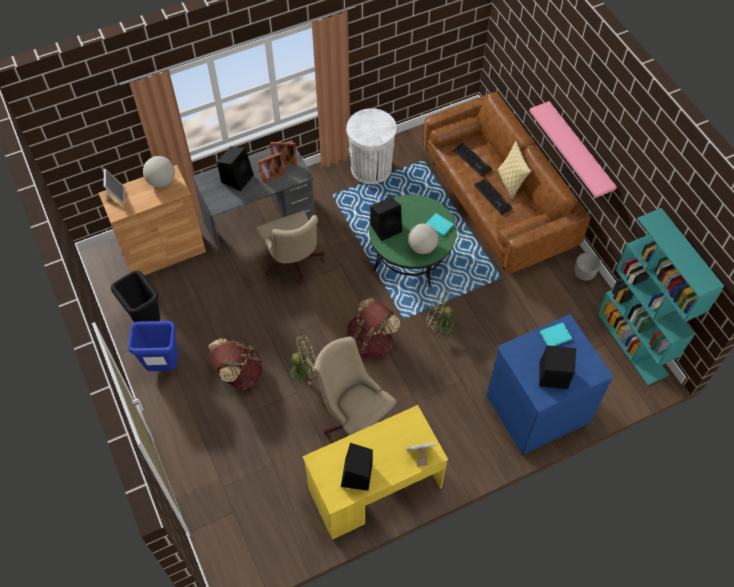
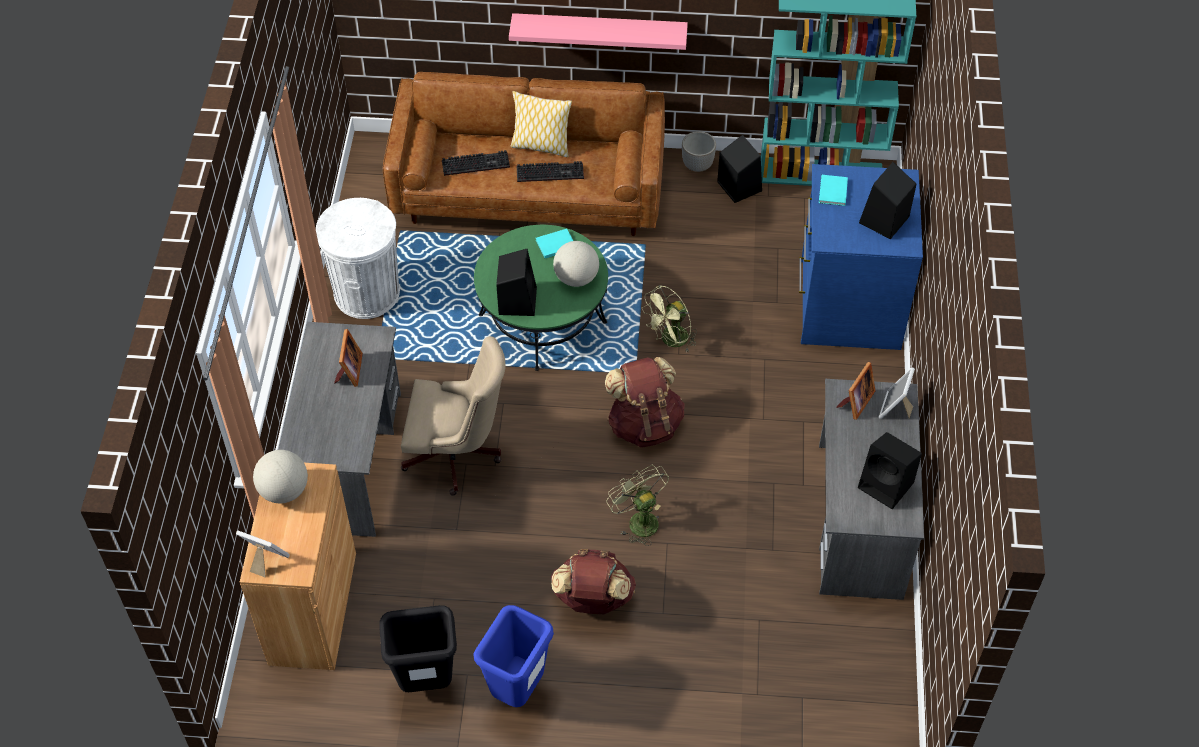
camera: 60 degrees left, 5 degrees down
(237, 178) = (324, 413): black speaker -> black speaker (738, 186)
(283, 159) = (335, 346): picture frame -> picture frame (855, 402)
(304, 370) = (638, 520): green fan -> green fan turned 45 degrees counterclockwise
(354, 418) = (746, 496): beige office chair -> none
(375, 488) = (859, 521): yellow desk -> grey desk

